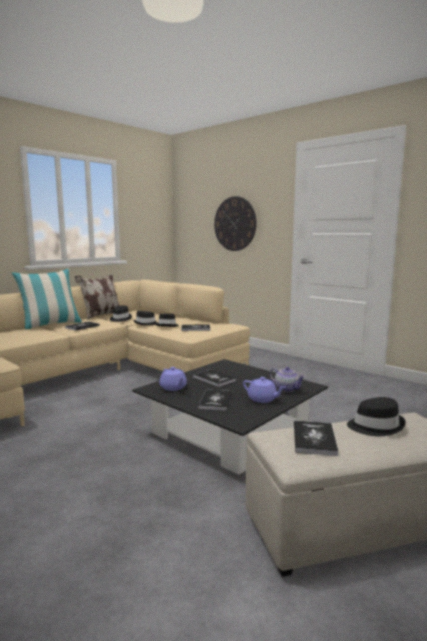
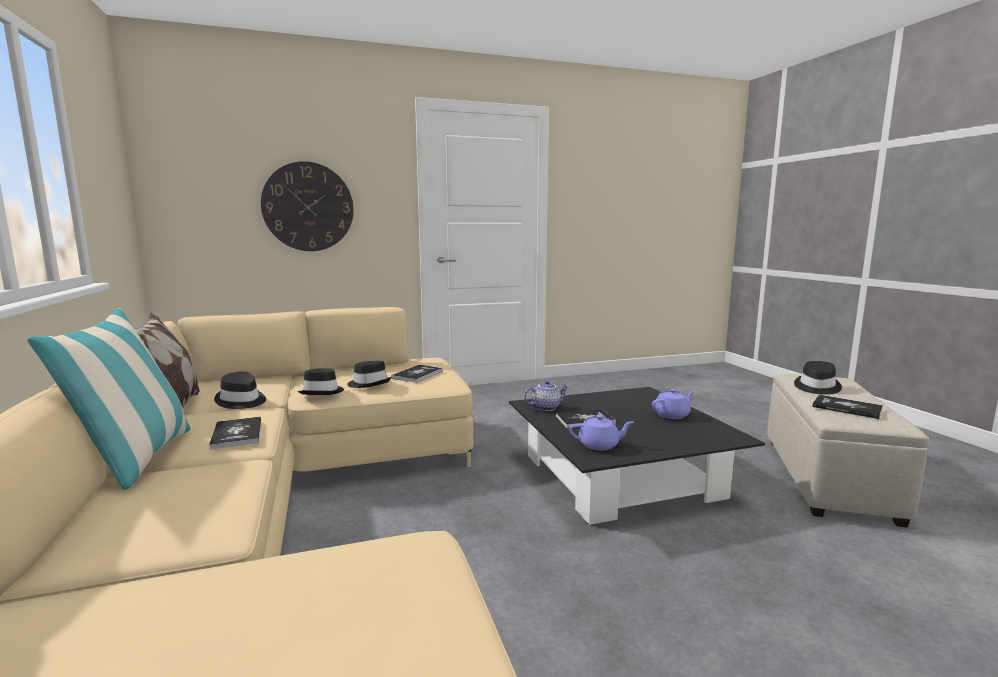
camera: 60 degrees left, 0 degrees up
(216, 401) = (663, 434): book -> none
(287, 389) = (648, 400): teapot -> teapot (546, 407)

